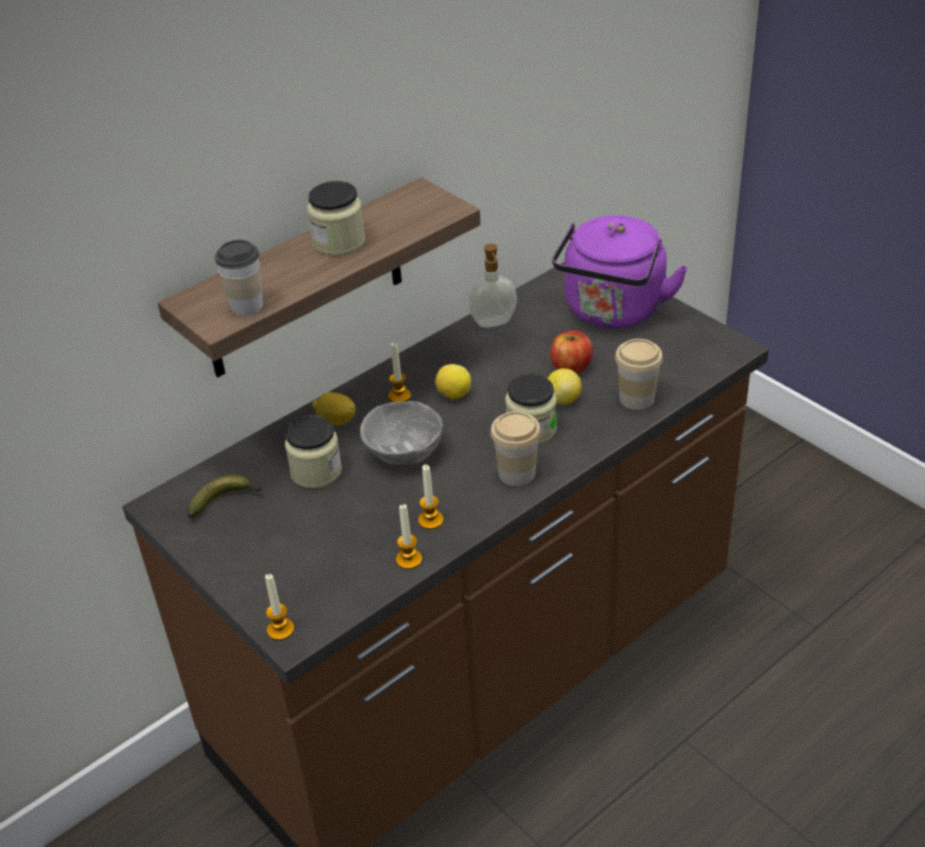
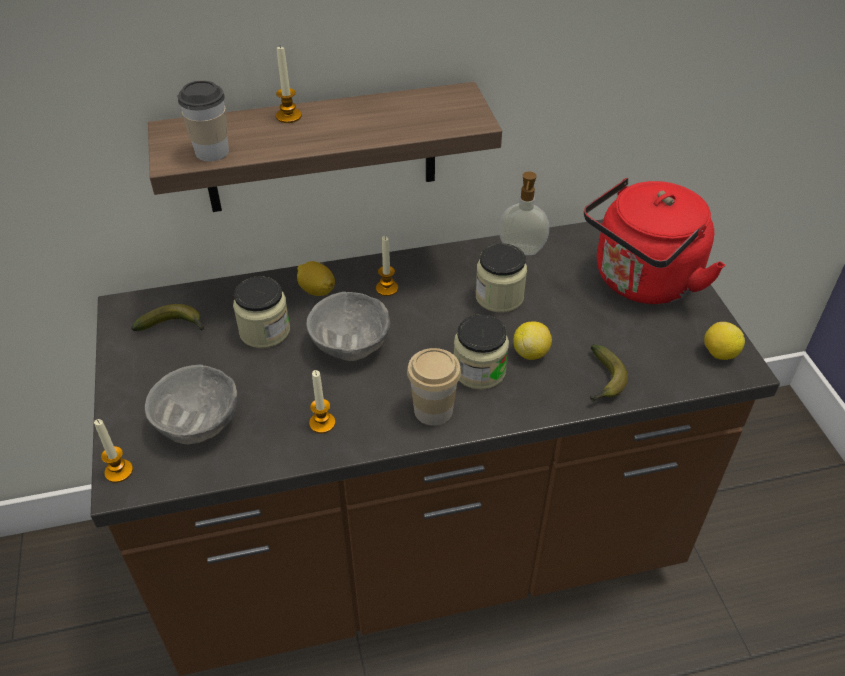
camera: 25 degrees right, 5 degrees up
(319, 564) = (198, 422): none -> grey bowl
(339, 242) = (345, 119): jar -> jar (499, 297)
(409, 559) = (274, 454): candle -> candle (288, 116)
(453, 395) = (434, 306): lemon -> lemon (719, 353)
(571, 367) = (561, 322): apple -> none
(613, 312) = (641, 282): purple kettle -> red kettle
(636, 398) = (603, 381): cup -> banana

